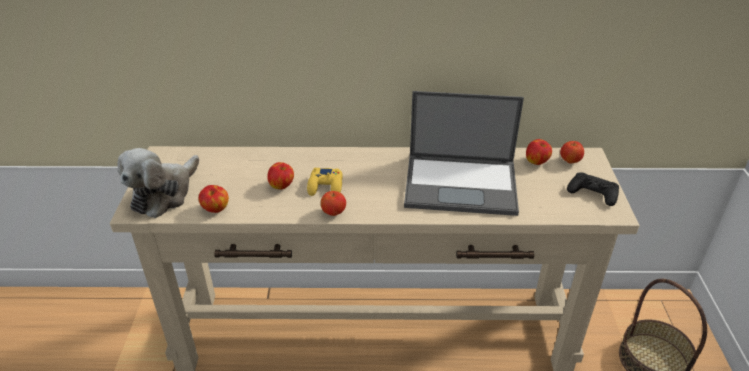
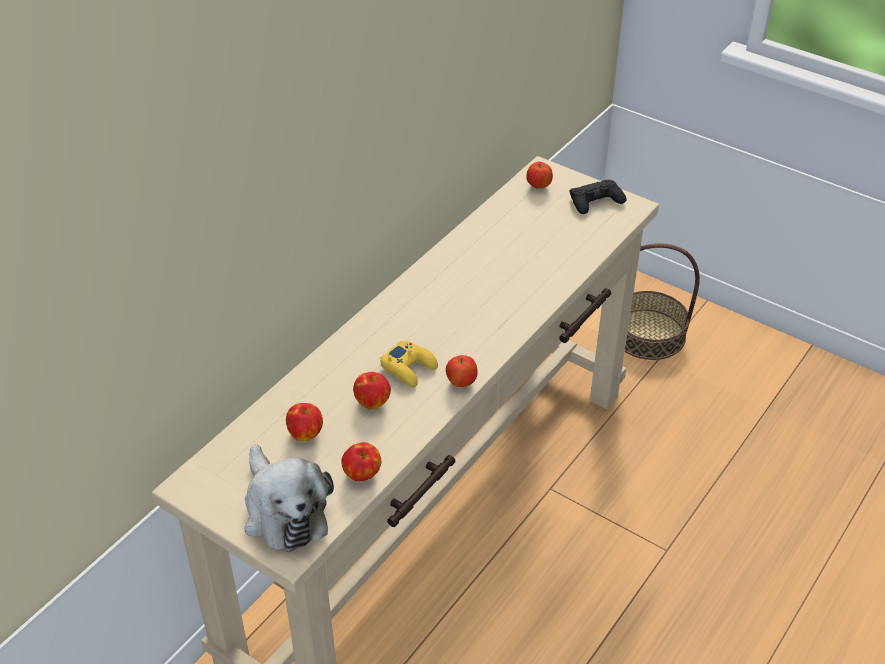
camera: 55 degrees left, 5 degrees up
(462, 184) = (504, 271): laptop -> none
(537, 162) = (518, 205): apple -> apple (306, 434)

